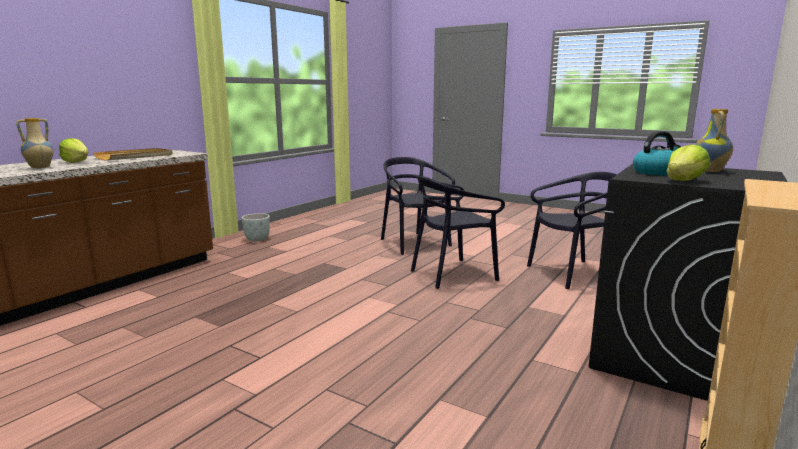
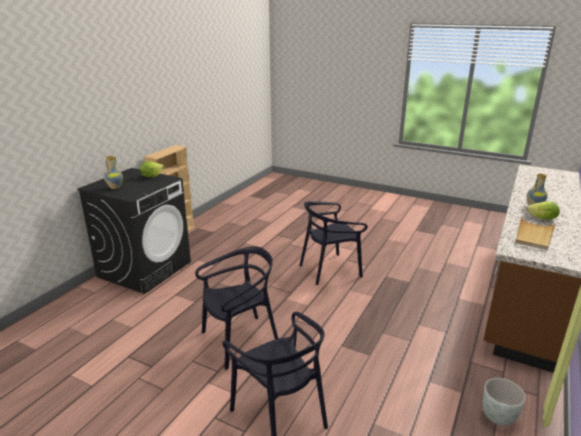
camera: 175 degrees right, 10 degrees up
(572, 273) = (126, 348): black chair -> black chair (330, 270)
(655, 172) = (148, 185): kettle -> none

